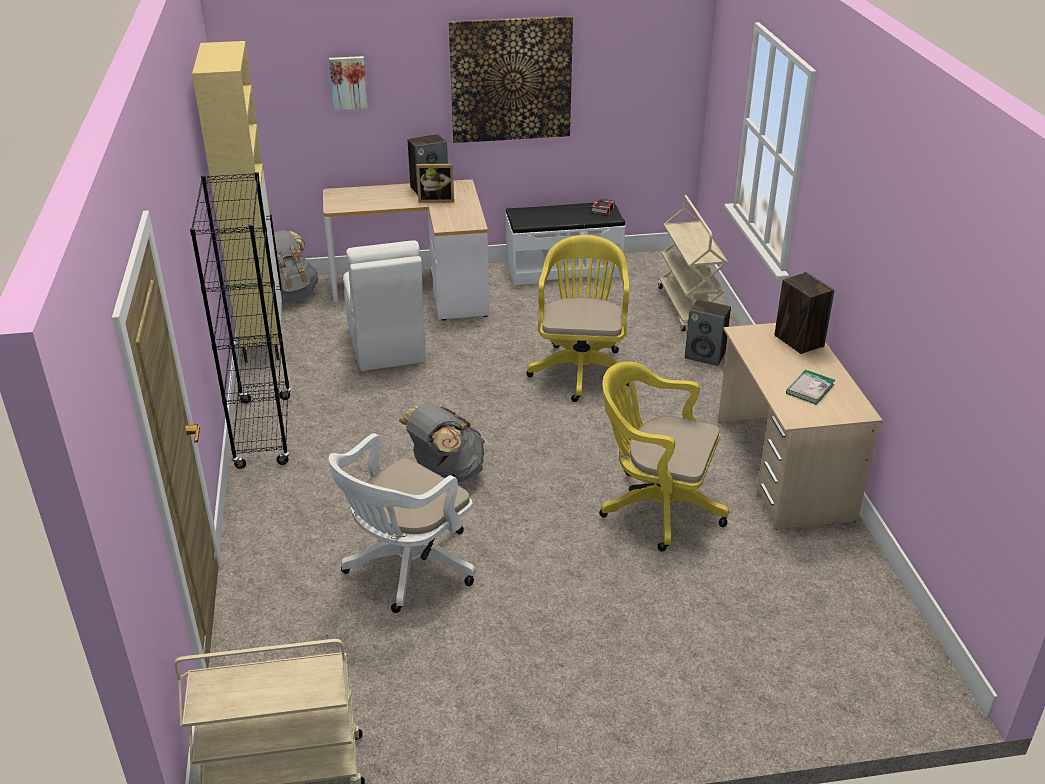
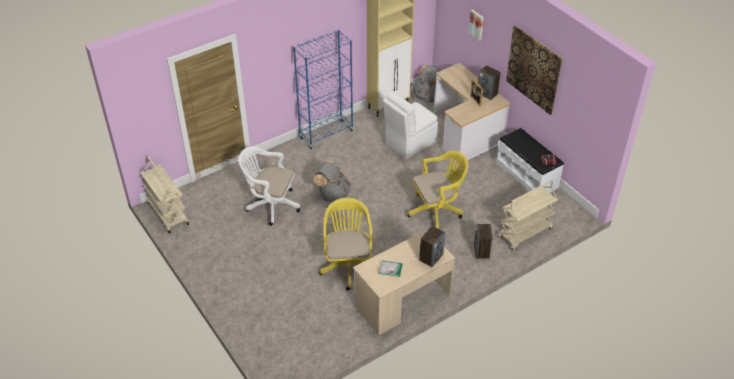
camera: 65 degrees right, 10 degrees up
(263, 432) = (326, 134): black bookcase -> blue bookcase

